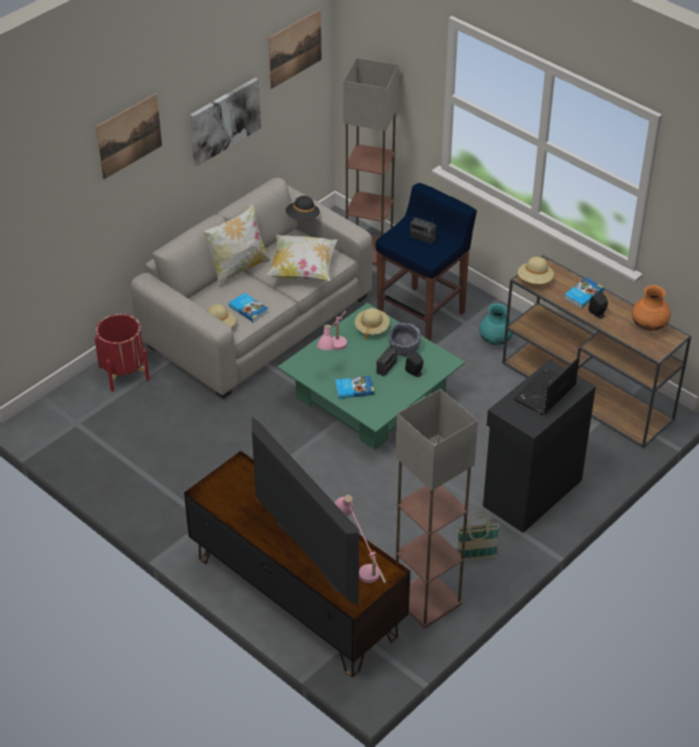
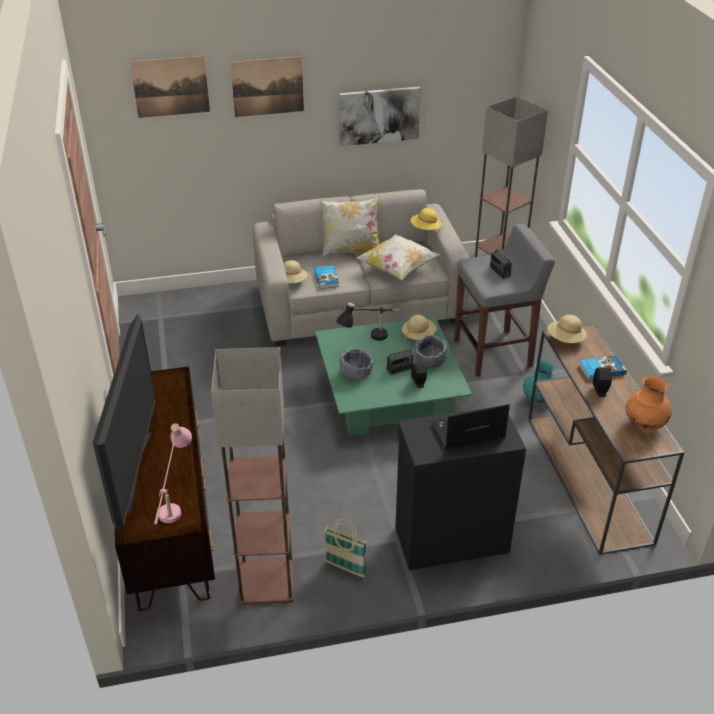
camera: 35 degrees right, 5 degrees down
(124, 373) = (227, 299): red planter -> none
(295, 48) = (470, 76): picture -> picture (170, 86)
(302, 217) = (425, 229): black hat -> yellow hat
(334, 353) = (369, 340): pink table lamp -> black table lamp
(354, 389) = (356, 373): book -> grey bowl
(422, 314) = (494, 353): blue stool -> grey stool

